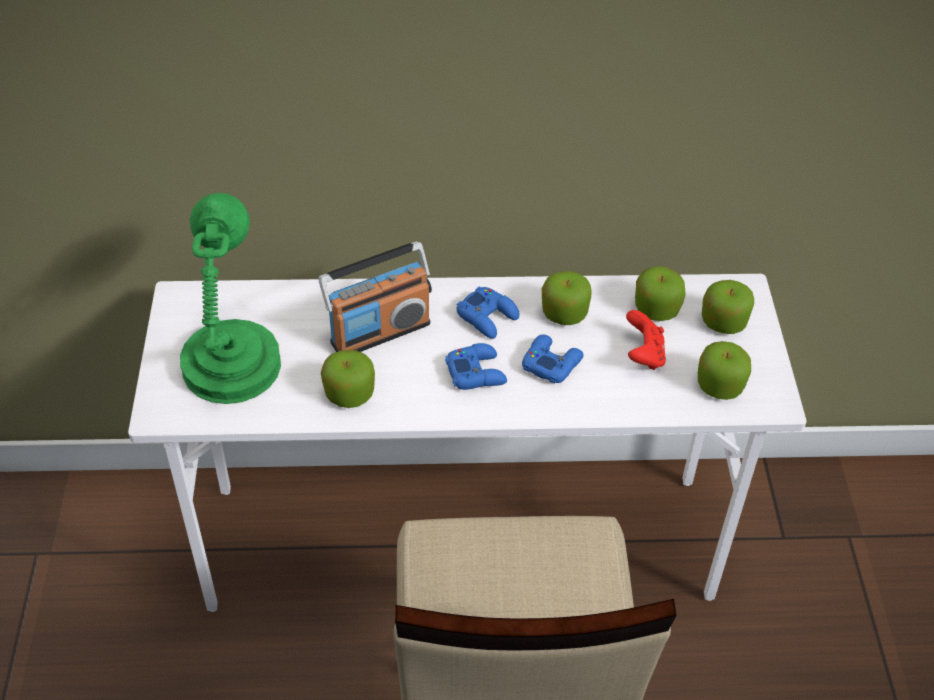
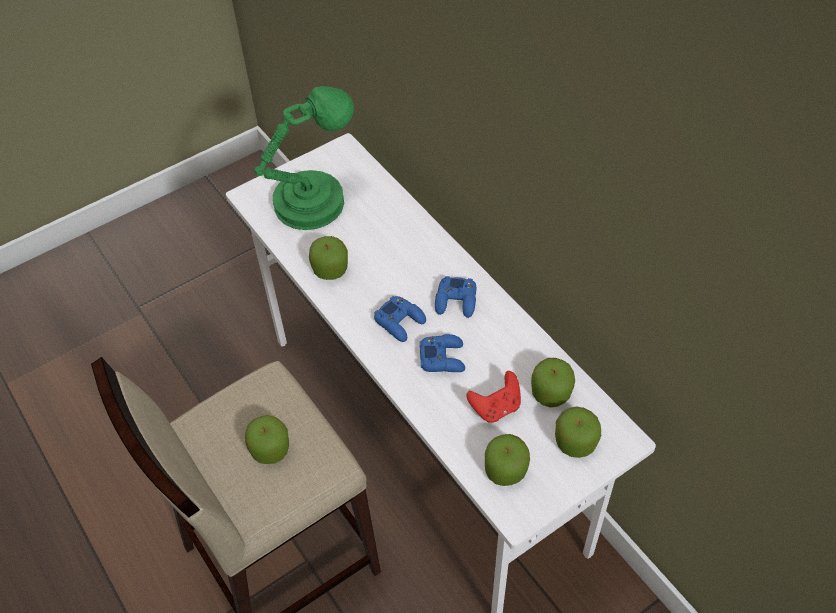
camera: 60 degrees right, 5 degrees up
(380, 332) = (394, 254): radio -> none
(564, 313) = (497, 340): apple -> apple (270, 449)

